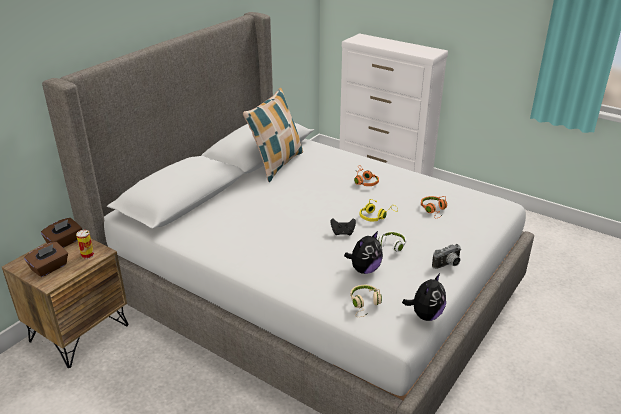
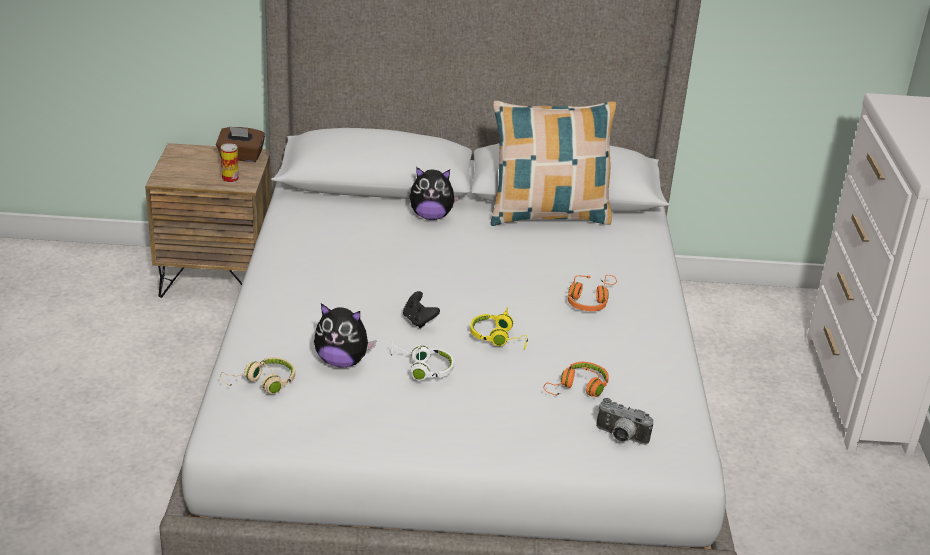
camera: 55 degrees right, 0 degrees up
(50, 268) = (188, 168): brown tissue box -> none
(425, 315) = (289, 445): plush toy -> plush toy (431, 216)
(448, 265) = (430, 437): camera -> camera (620, 437)

